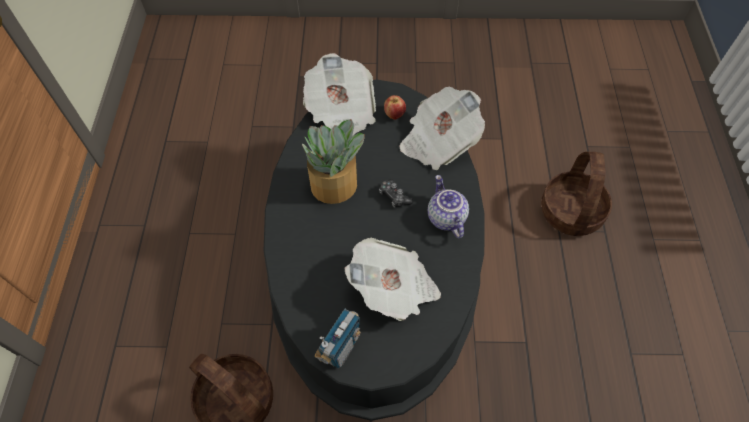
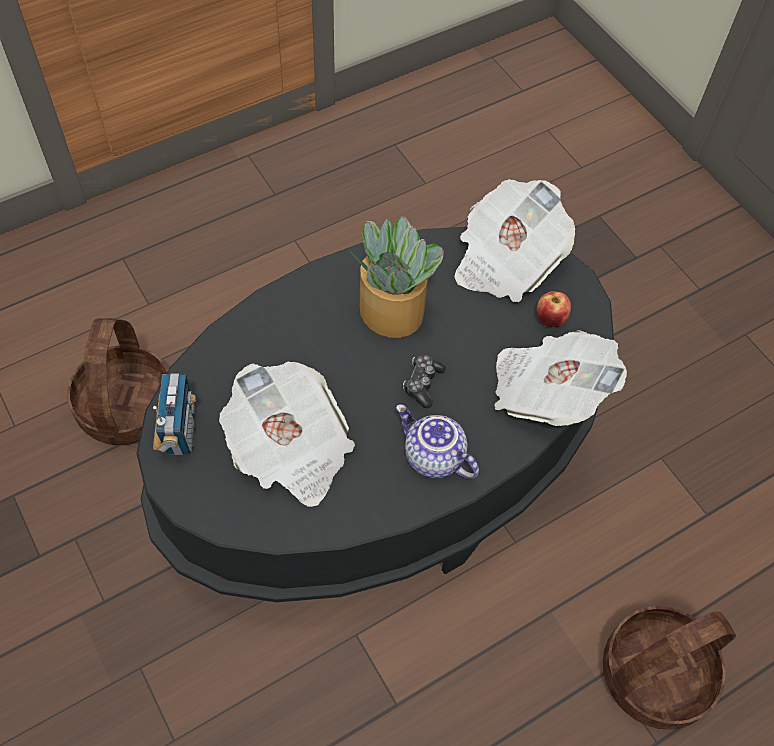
camera: 55 degrees right, 0 degrees up
(340, 348) = (179, 433): radio -> radio turned 90 degrees counterclockwise
(445, 217) = (432, 457): teapot -> teapot turned 90 degrees counterclockwise

